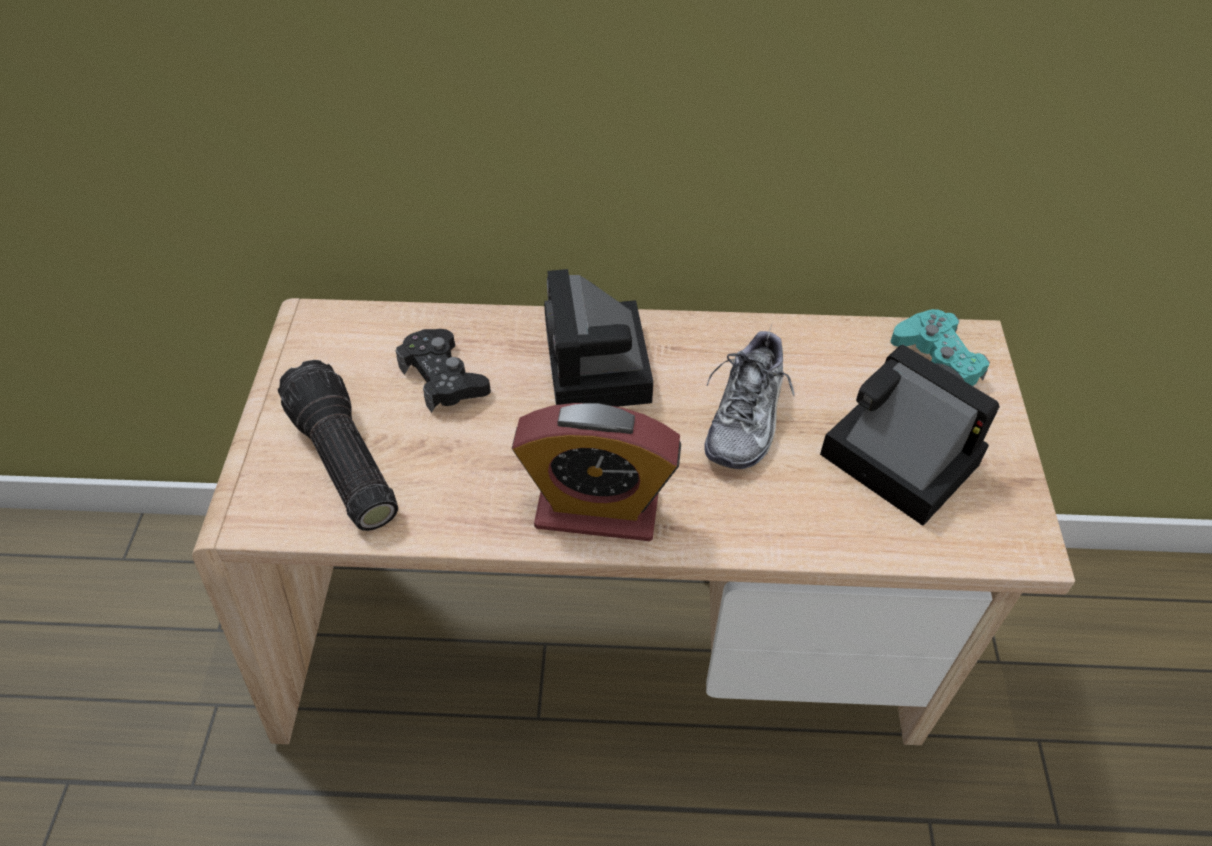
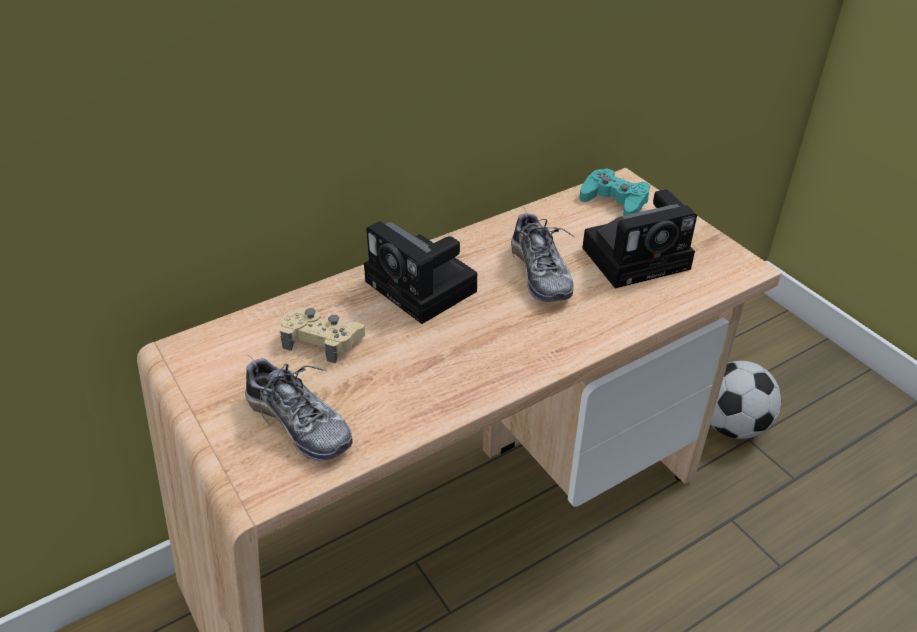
camera: 35 degrees left, 10 degrees down
(341, 462) = (299, 423): flashlight -> shoe
(443, 378) = (322, 340): black game controller -> beige game controller
(597, 509) = (503, 363): alarm clock -> none
(892, 457) = (639, 257): camera -> camera turned 150 degrees clockwise
(1031, 709) = (732, 425): none -> football

